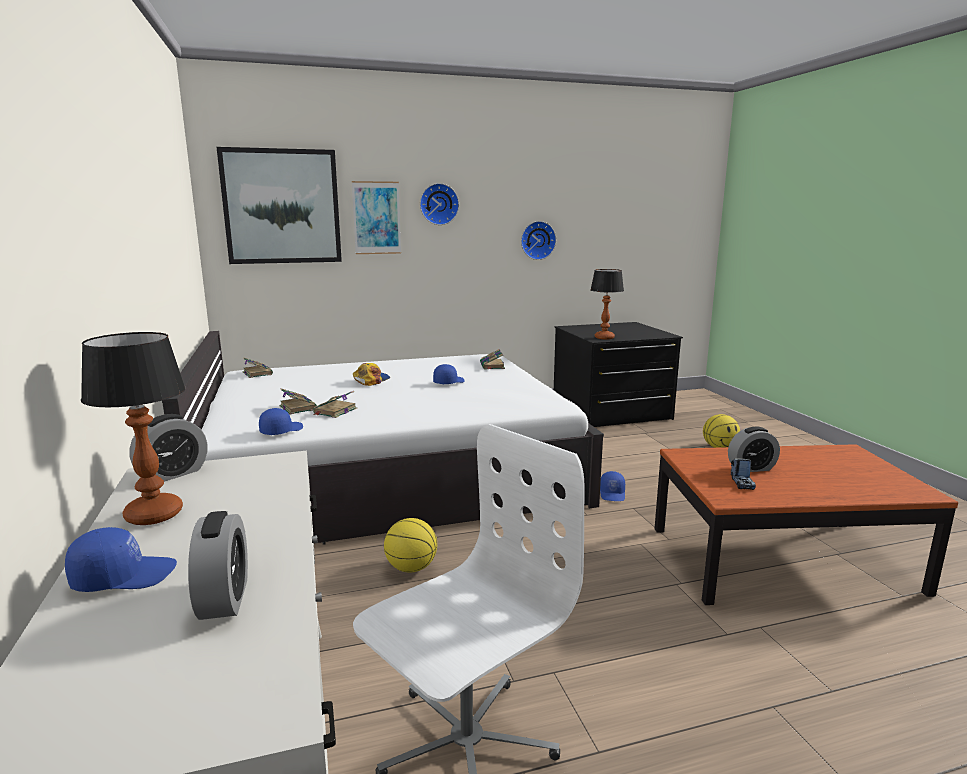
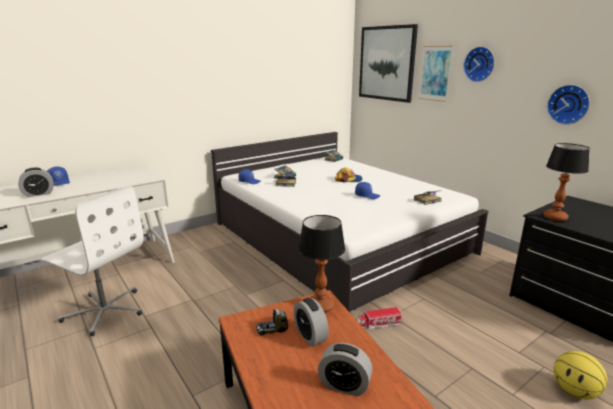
camera: 70 degrees right, 5 degrees up
(154, 514) = (102, 175): table lamp -> table lamp (321, 306)
(173, 474) = (138, 170): alarm clock -> alarm clock (344, 385)
(411, 568) = (233, 269): basketball -> none
(613, 494) = (376, 324): blue cap -> toy truck

